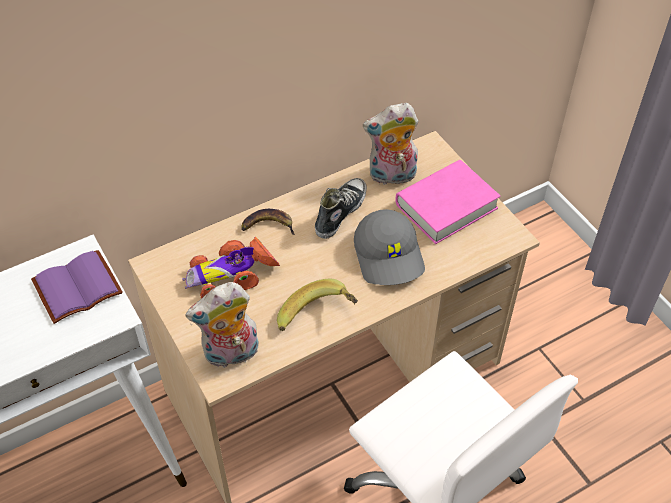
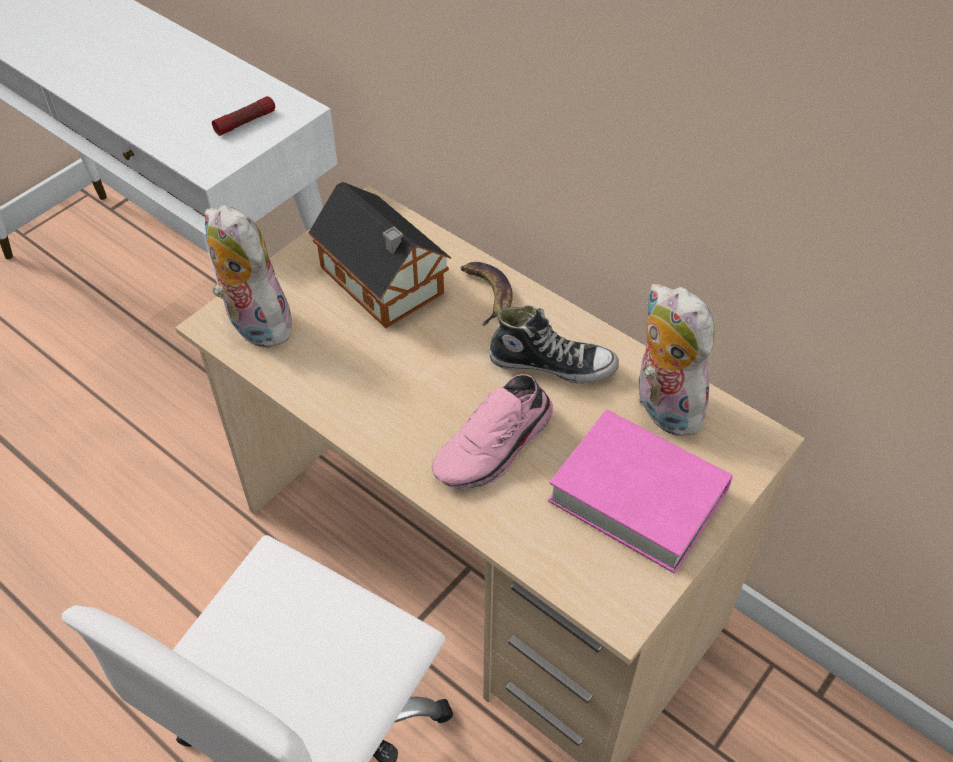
camera: 70 degrees right, 0 degrees up
(77, 285) = (245, 122): purple book -> flashlight
(231, 275) = (384, 284): toy car -> toy house
(318, 318) = (344, 396): banana -> none
(390, 256) = (495, 447): grey cap -> pink shoe

